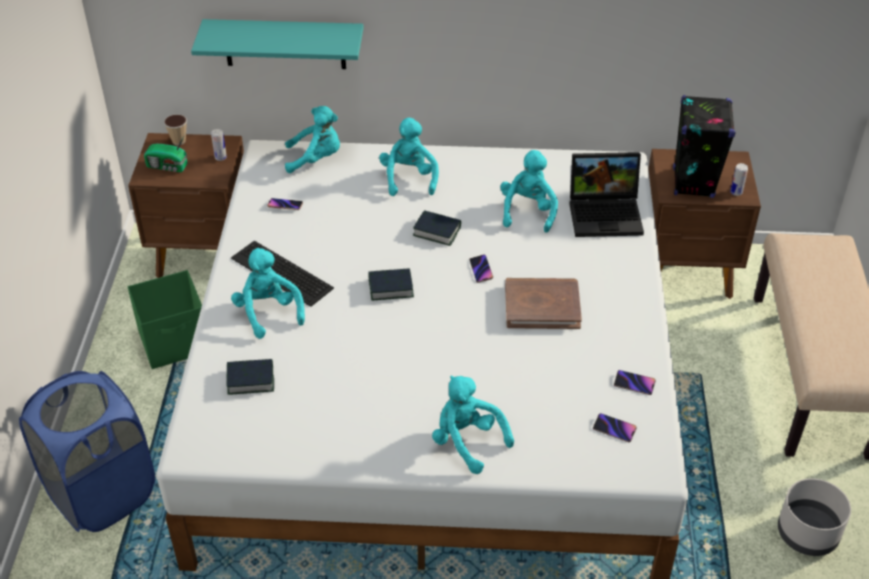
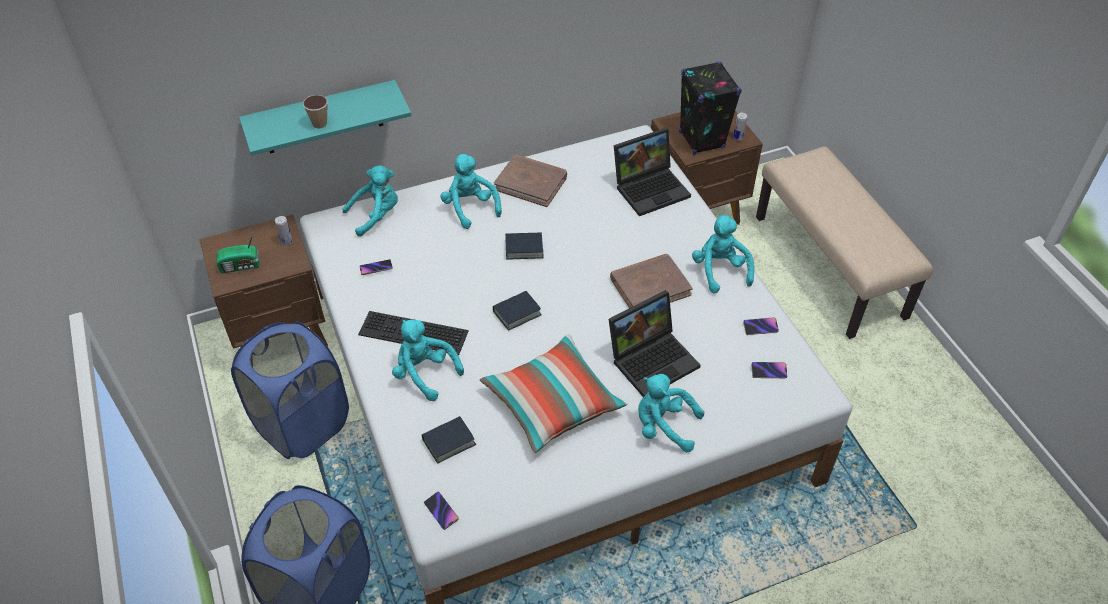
camera: 25 degrees left, 5 degrees up
(175, 342) = (303, 425): green storage box -> blue laundry basket
(179, 141) = (235, 238): cup -> cup (319, 123)
(371, 380) = (553, 403): none -> pillow
(481, 270) = (582, 271): phone -> phone (441, 511)
(484, 173) = (531, 183): none -> brown book
(499, 375) = (653, 358): none -> laptop
(528, 211) = (588, 206): turquoise plush toy -> turquoise plush toy (719, 270)
(808, 533) = (897, 394): grey planter -> none

